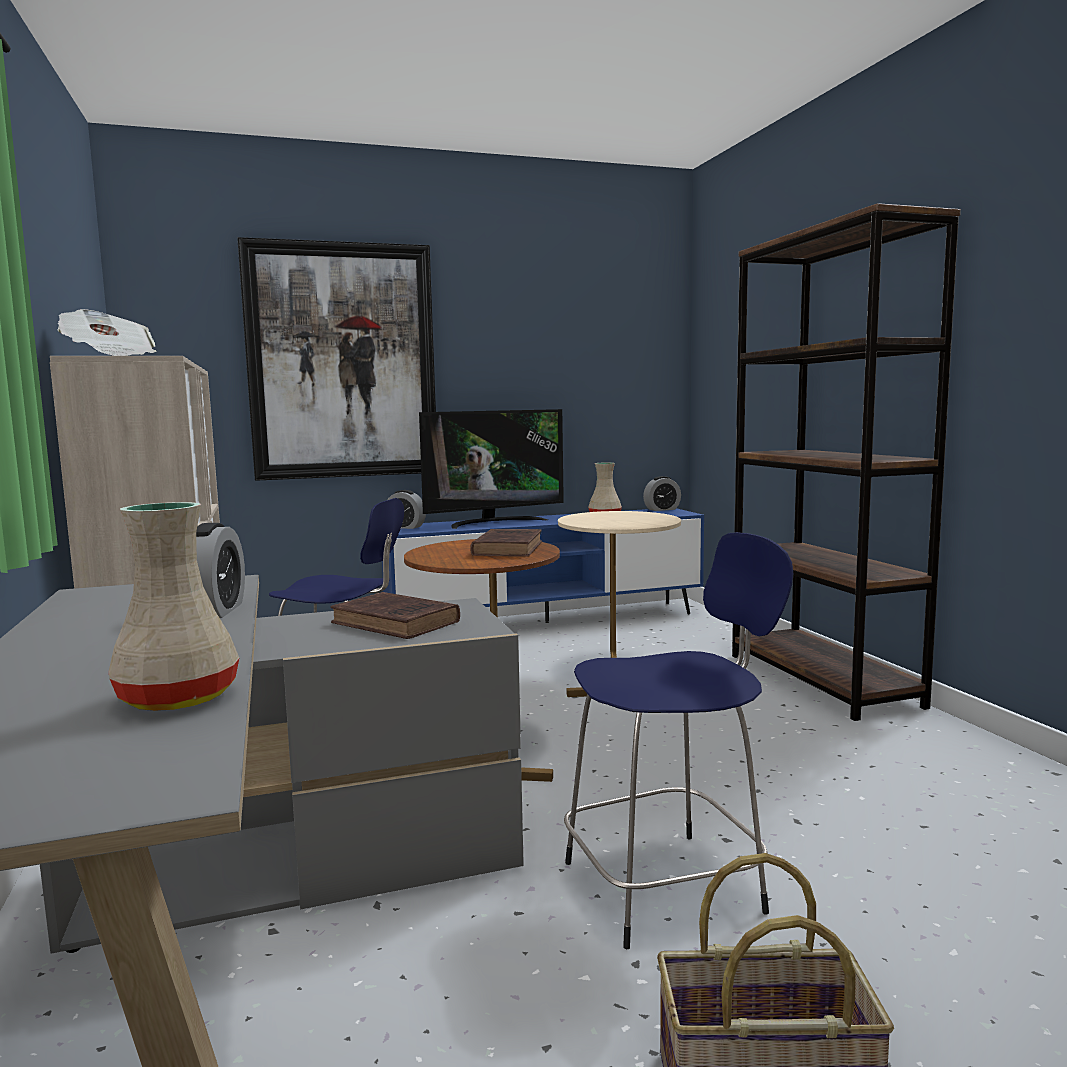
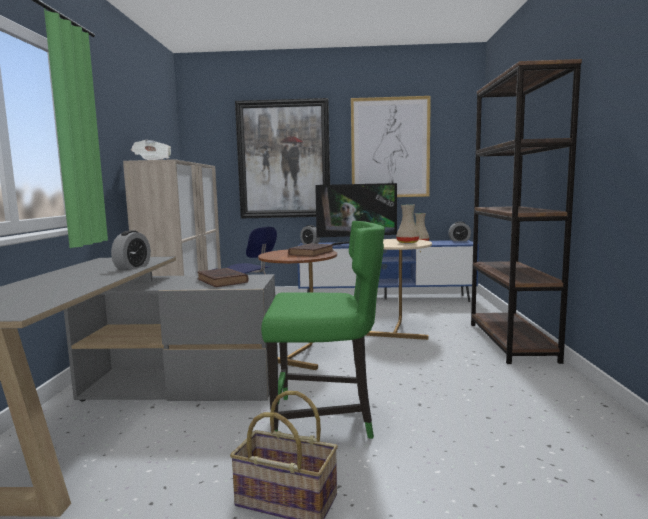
camera: 20 degrees right, 0 degrees up
(181, 697) = (66, 291): beige vase -> beige vase (408, 242)
(541, 345) = (390, 148): none -> picture
(669, 885) = (326, 419): blue stool -> green chair

